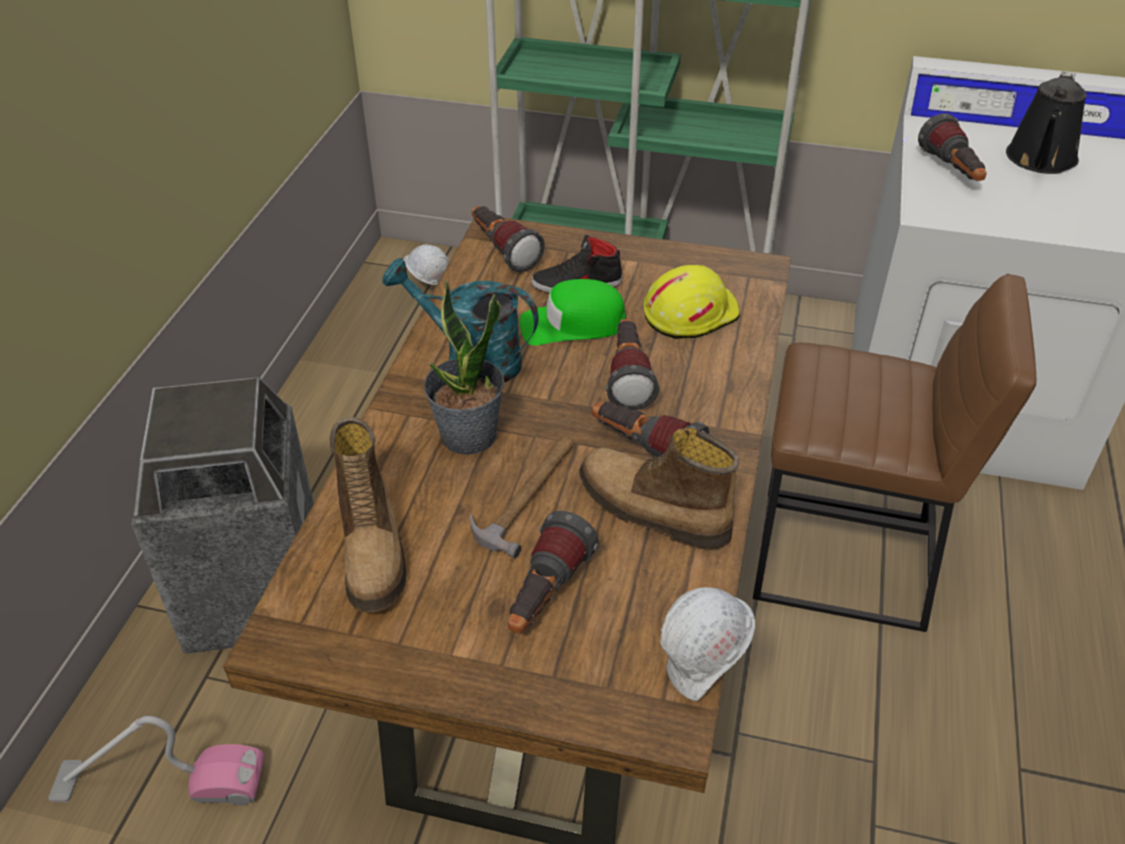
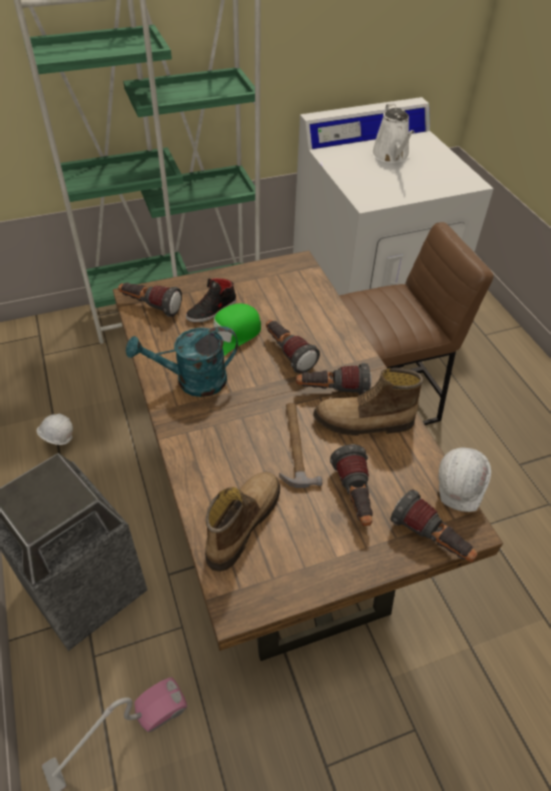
camera: 35 degrees left, 5 degrees up
(373, 551) = (242, 523): boot -> boot turned 105 degrees counterclockwise
(428, 286) = (41, 346): white hard hat -> white hard hat (59, 442)
(468, 436) = (233, 428): potted plant -> none
(689, 313) = (287, 303): yellow hard hat -> none
(952, 172) = (358, 175): flashlight -> flashlight (431, 540)
(1040, 160) = (391, 156): black watering can -> white watering can

